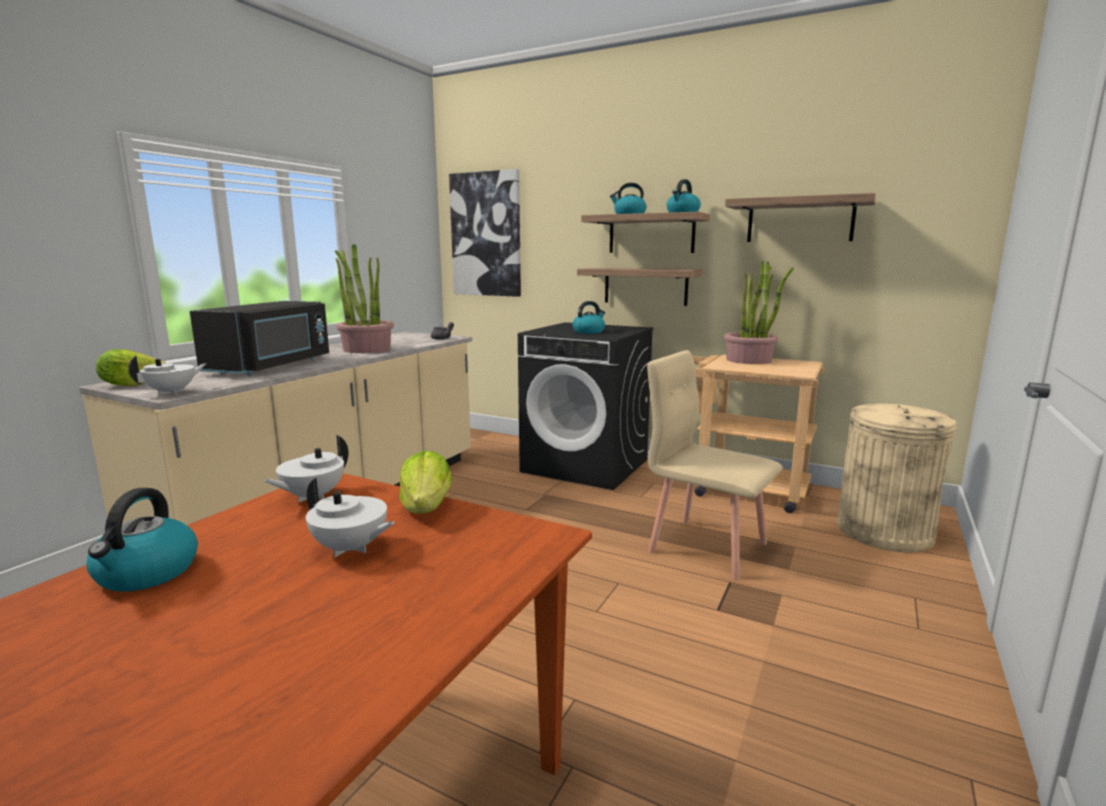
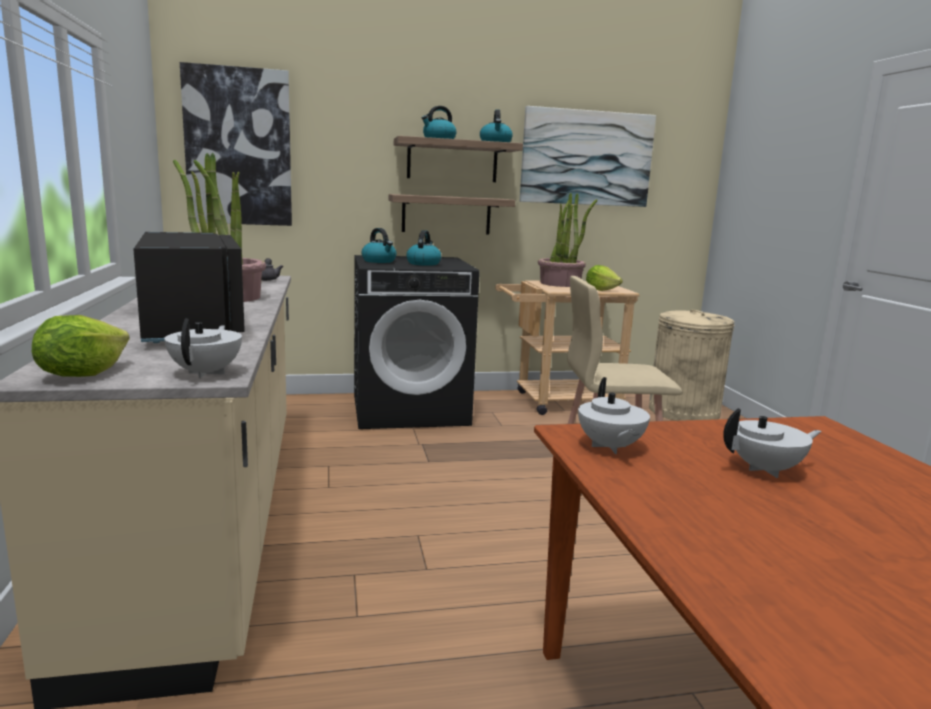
camera: 40 degrees left, 0 degrees up
(147, 573) = (719, 539): kettle -> kettle (379, 261)
(426, 508) = (708, 430): lettuce -> lettuce (601, 290)
(800, 220) = (586, 158): shelf -> picture

